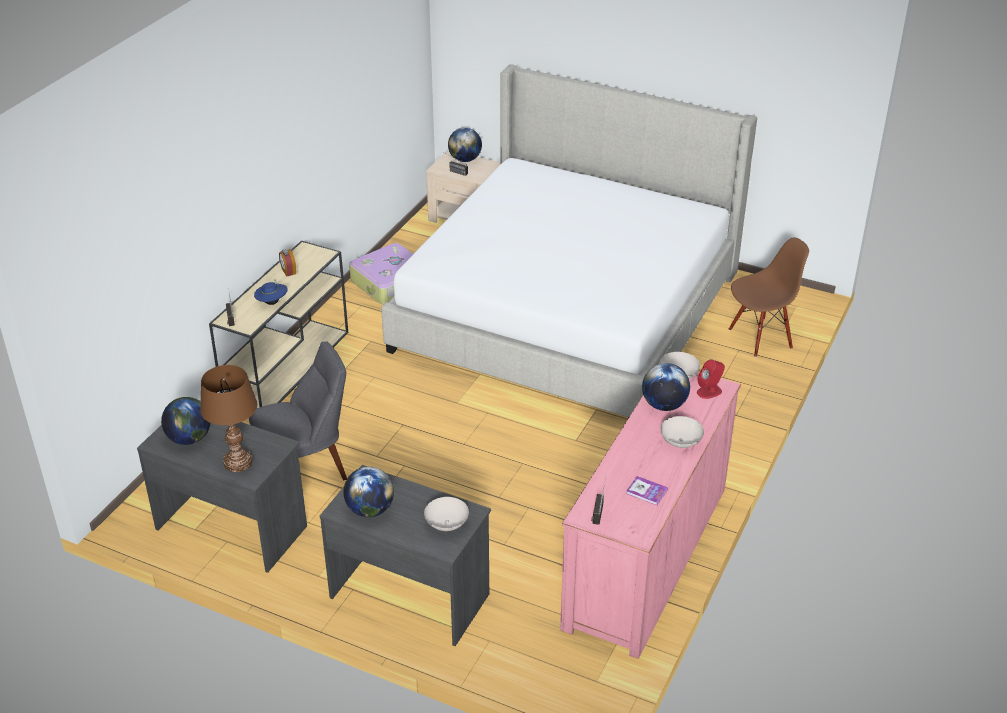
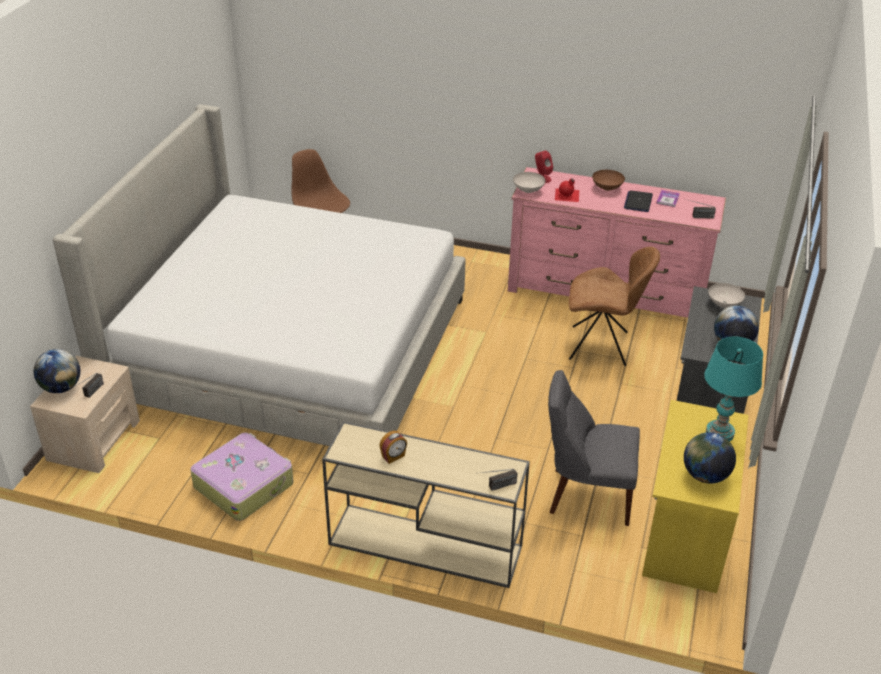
camera: 100 degrees left, 0 degrees up
(232, 526) = (684, 533): grey desk -> yellow desk
(237, 462) = (719, 433): brown table lamp -> turquoise table lamp
(272, 302) = (460, 457): blue hat -> none
(306, 470) = (586, 495): grey chair -> grey chair turned 45 degrees counterclockwise
(532, 528) = (601, 346): none -> brown chair
(642, 462) = (638, 202): none -> laptop
(664, 405) = (567, 195): globe -> red bottle
(681, 442) = (607, 187): white bowl -> brown bowl

